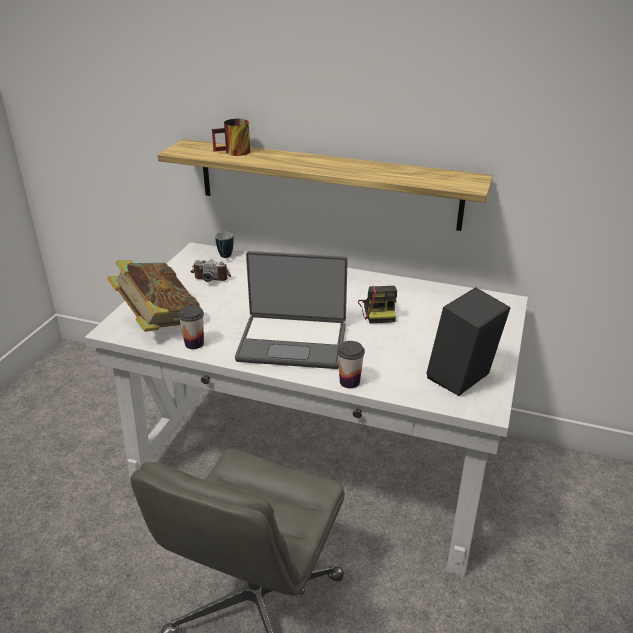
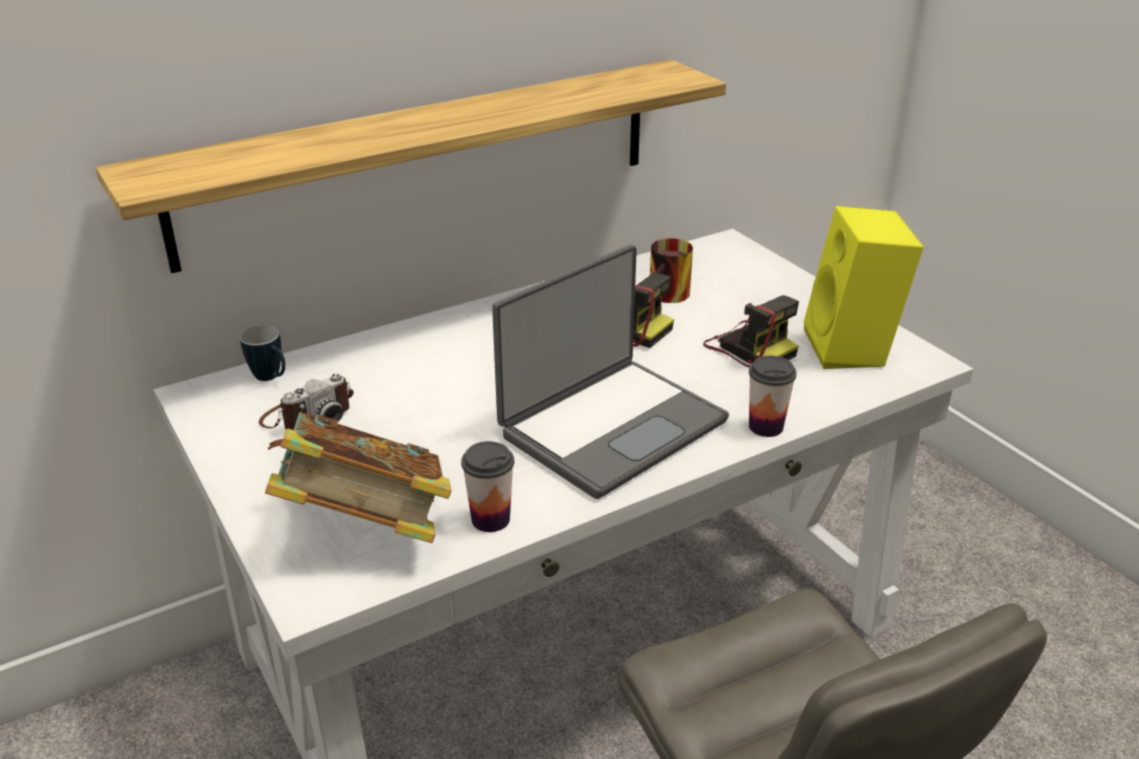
camera: 50 degrees left, 0 degrees up
(233, 153) = (264, 152): mug -> mug (670, 297)
(413, 349) = (749, 348): none -> camera
(461, 380) = (853, 350): black speaker -> yellow speaker

